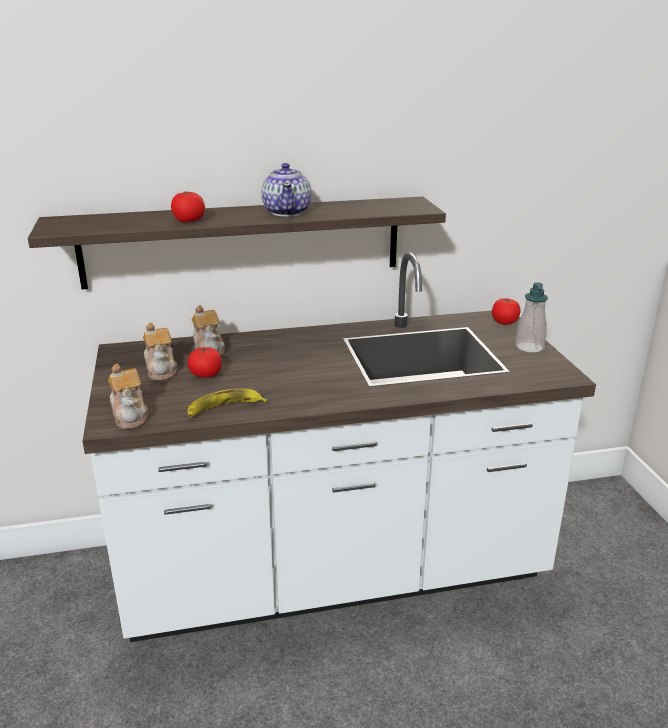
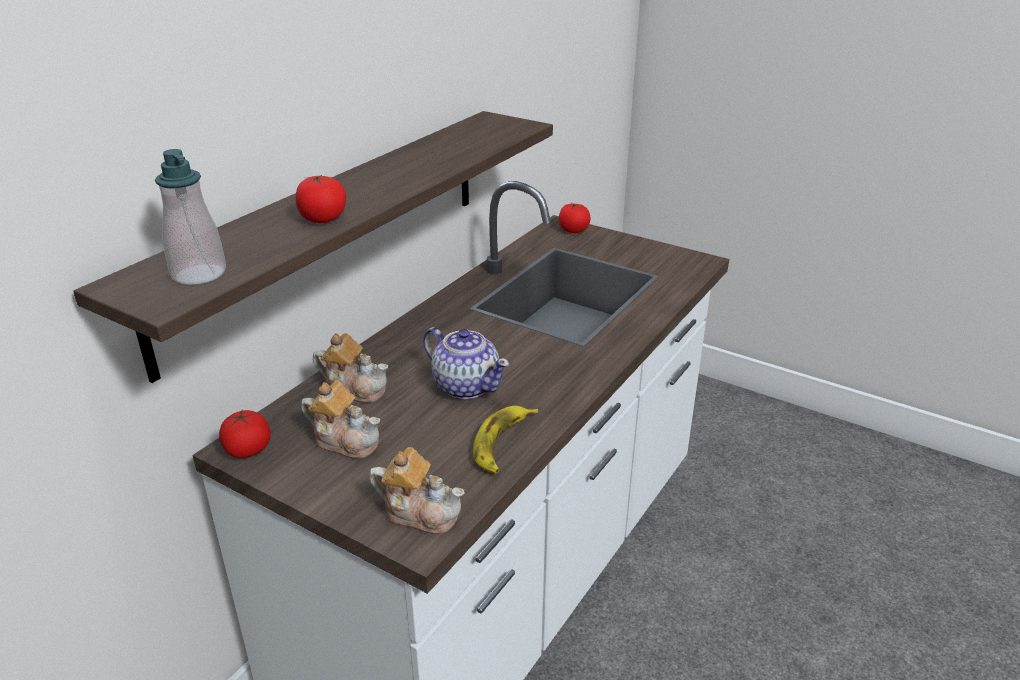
camera: 45 degrees left, 5 degrees up
(206, 374) = (409, 419): tomato -> tomato (248, 450)
(287, 212) = (404, 169): teapot -> teapot (466, 385)
(529, 347) = (632, 246): soap dispenser -> soap dispenser (199, 274)

